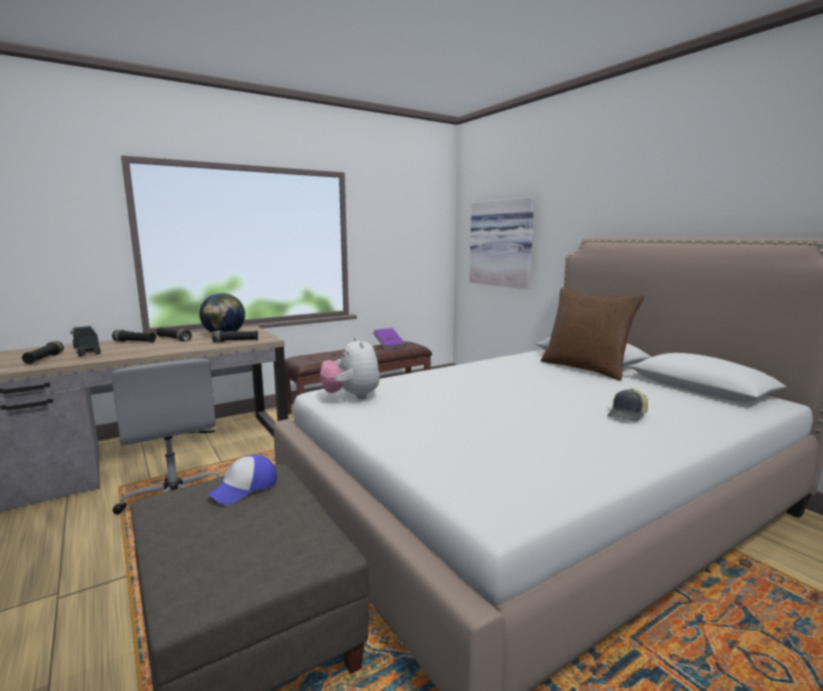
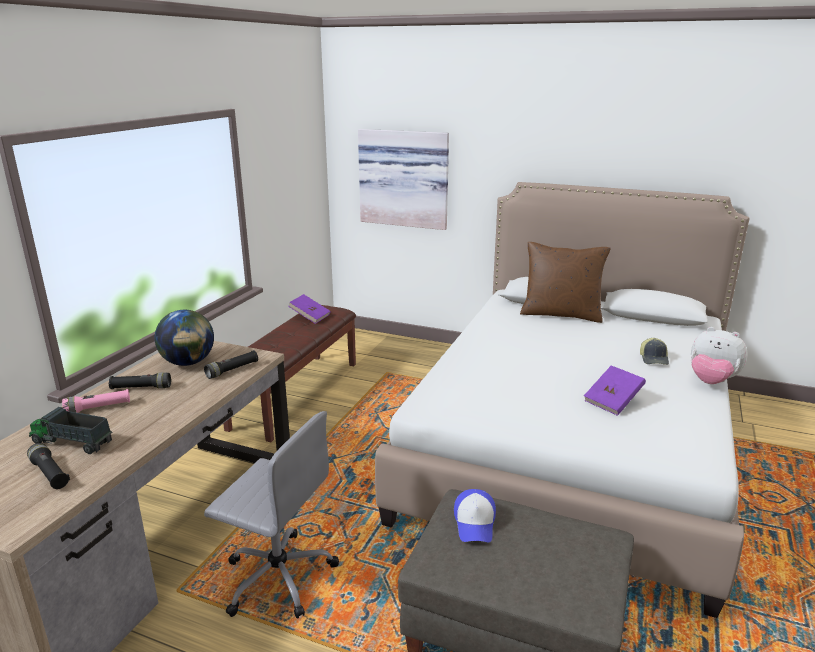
camera: 35 degrees left, 10 degrees up
(134, 342) = (98, 408): black flashlight -> pink flashlight
(351, 397) = (457, 404): plush toy -> plush toy (711, 381)
(502, 431) = (613, 401): none -> purple book

